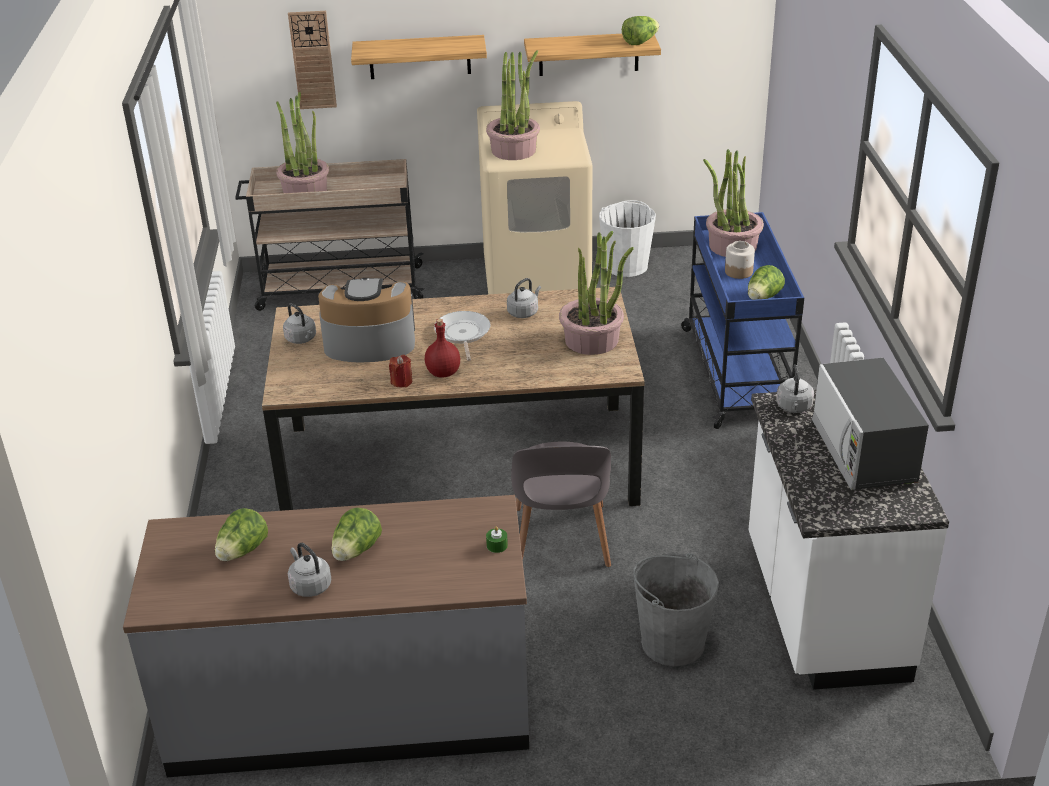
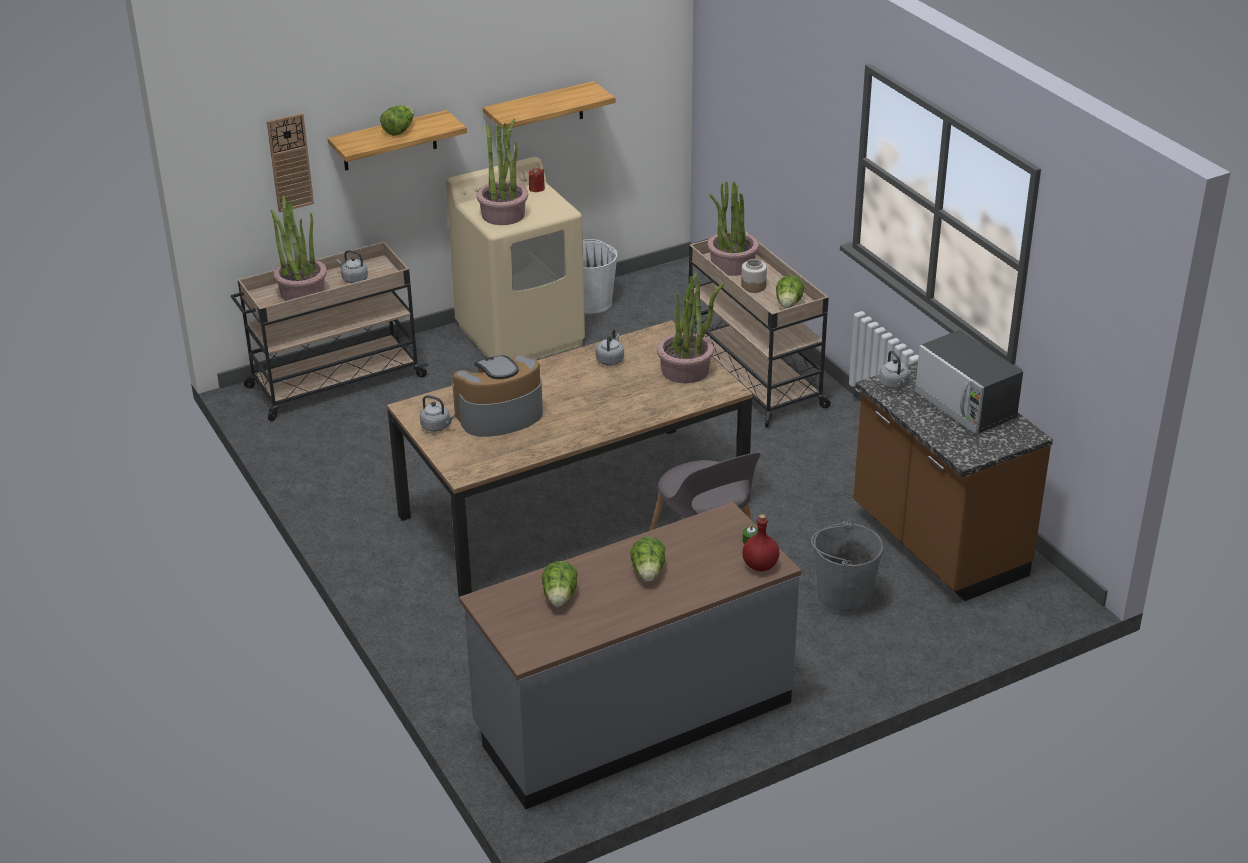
camera: 25 degrees left, 0 degrees up
(309, 585) = (635, 606): grey kettle -> grey kettle (353, 279)
(402, 382) = (557, 441): red candle -> red candle (536, 189)
(442, 373) = (585, 426): red bottle -> red bottle (759, 566)
(462, 334) = (574, 390): frying pan -> none
(640, 42) = (591, 93): lettuce -> lettuce (399, 130)
(736, 373) = (751, 377): blue cart -> beige cart
(822, 611) = (936, 545): white counter -> brown counter

